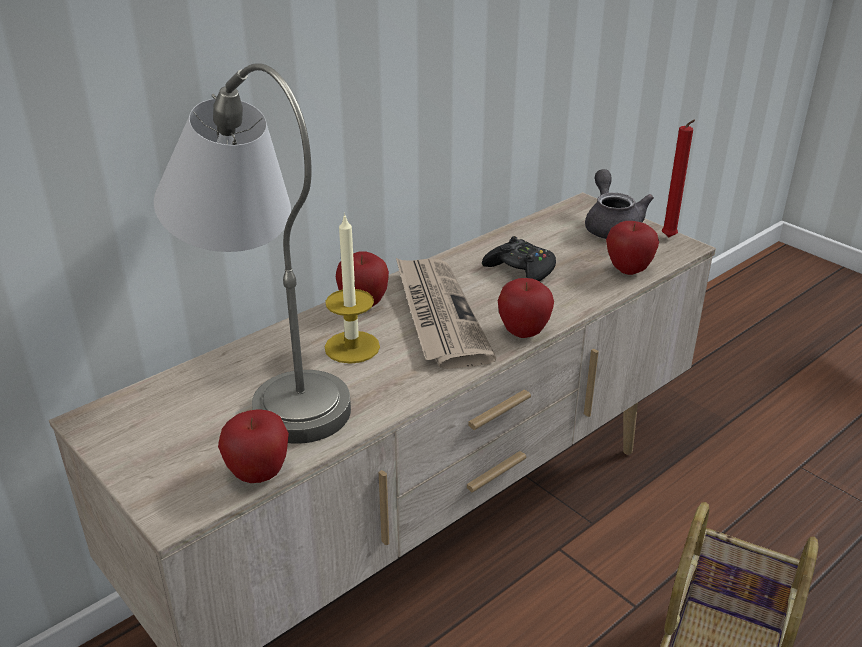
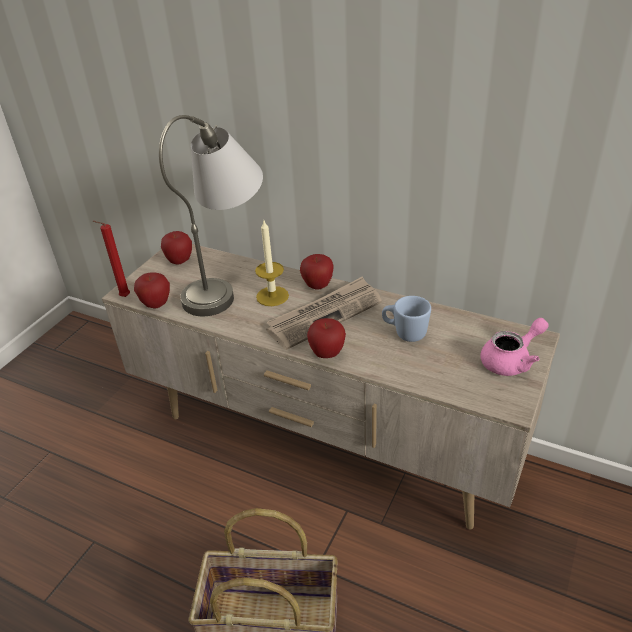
camera: 70 degrees right, 5 degrees up
(521, 270) = (405, 333): black game controller -> blue mug
(611, 226) = (511, 360): grey teapot -> pink teapot
(628, 270) = (447, 383): apple -> apple (180, 261)
(669, 238) = (520, 396): red candle -> red candle (123, 297)

